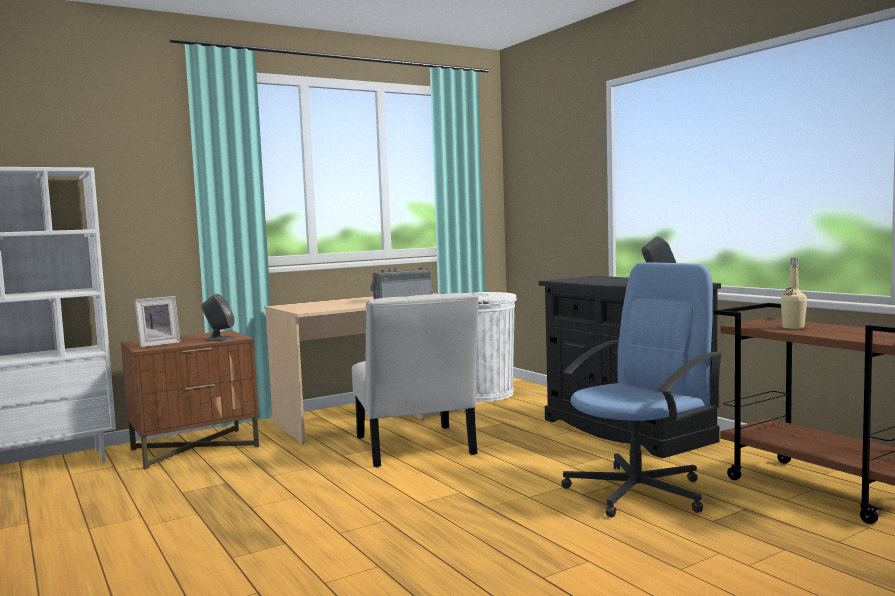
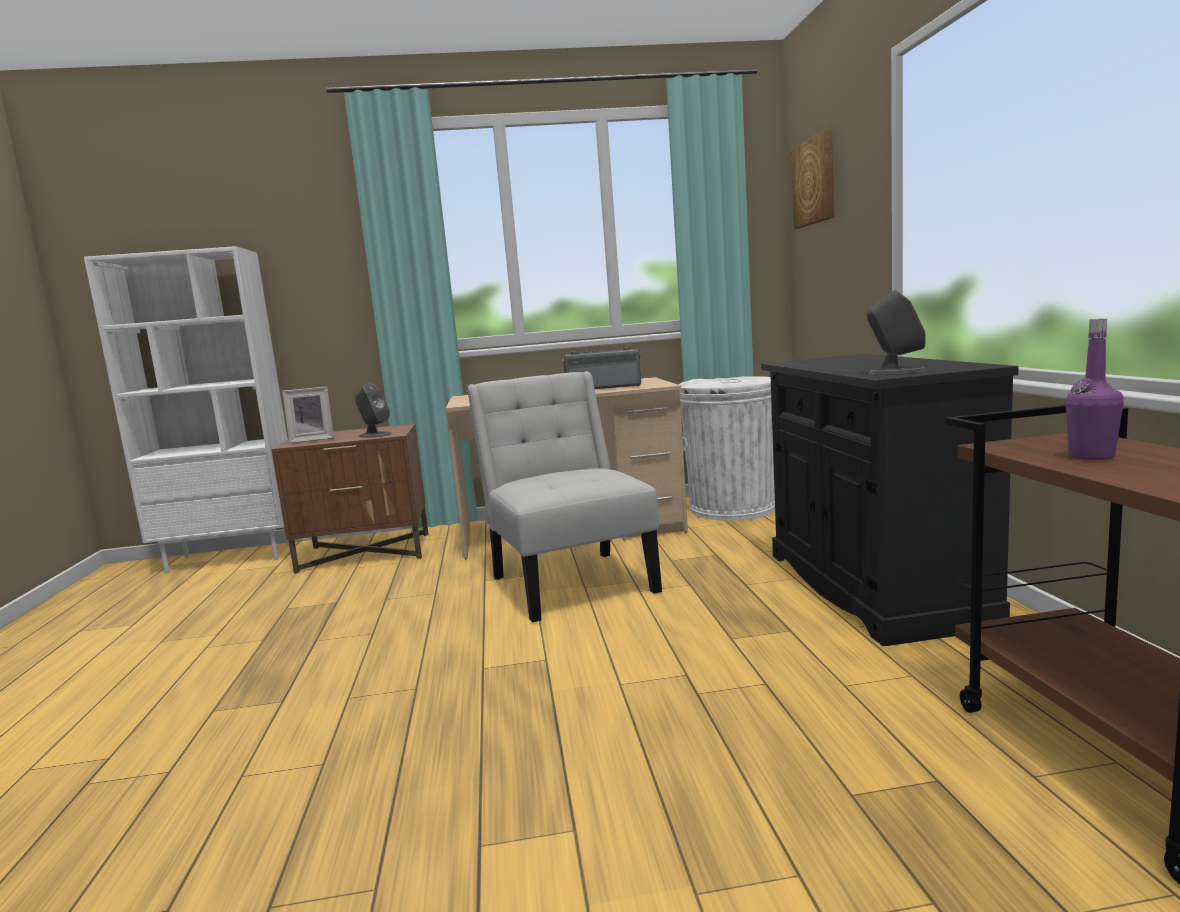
camera: 25 degrees right, 5 degrees up
(415, 448) = (570, 581): white chair -> white chair turned 150 degrees clockwise
(533, 154) = (815, 181): none -> picture
(638, 491) = (784, 705): blue office chair -> none
(793, 327) = (1091, 456): beige bottle -> purple bottle

